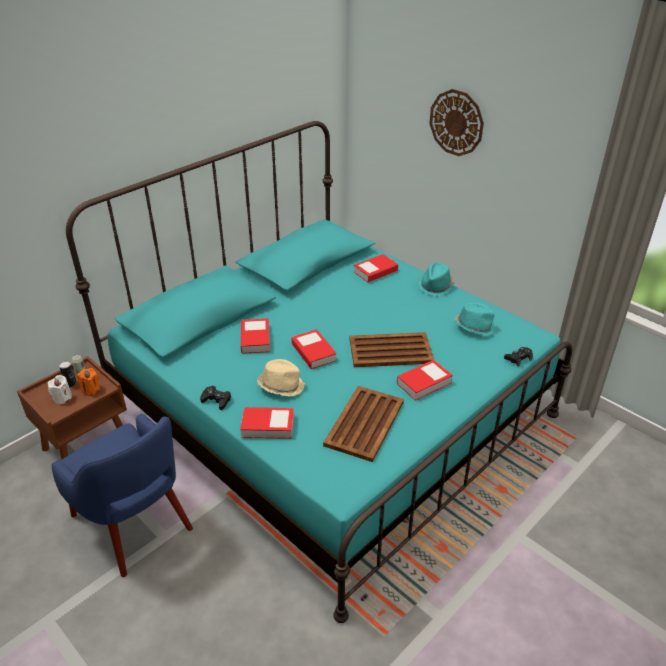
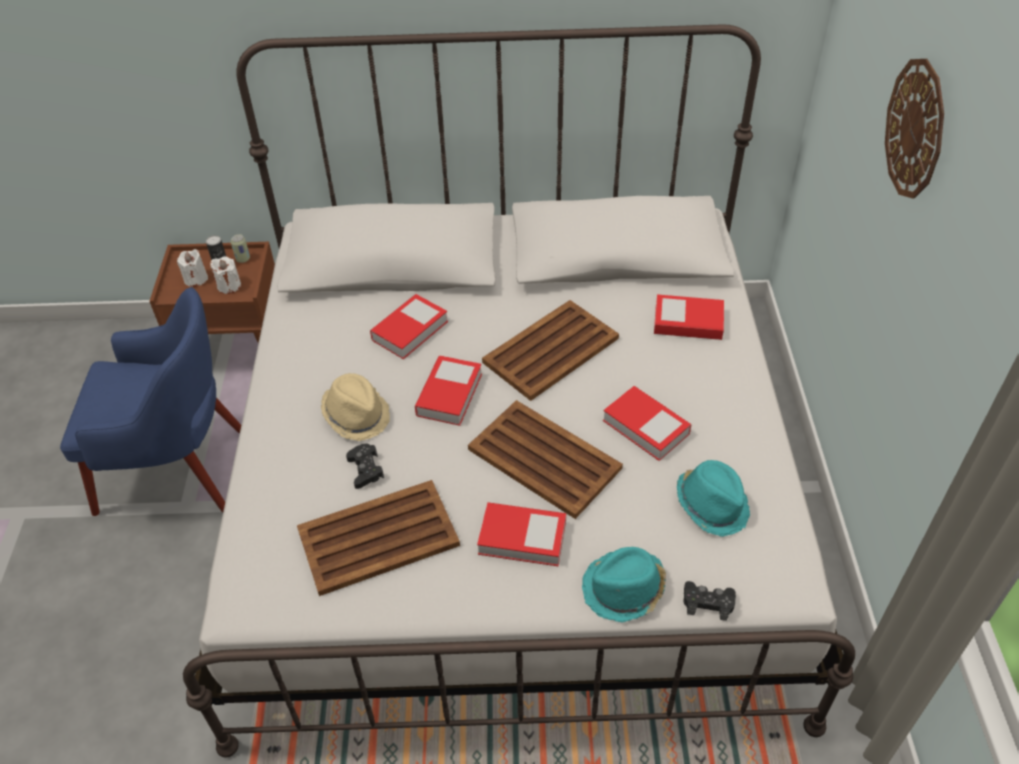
camera: 45 degrees right, 10 degrees up
(91, 389) = (229, 286): orange candle -> white candle
(133, 524) = (177, 471): blue armchair -> blue armchair turned 90 degrees counterclockwise
(216, 400) = (273, 385): black game controller -> black game controller (365, 469)
(268, 426) = (278, 458): book -> book (645, 427)
(332, 412) = (512, 489): turquoise bed -> white bed
(333, 311) = (549, 351): none -> brown tray
(435, 286) = (745, 400): turquoise hat -> turquoise hat (624, 589)

